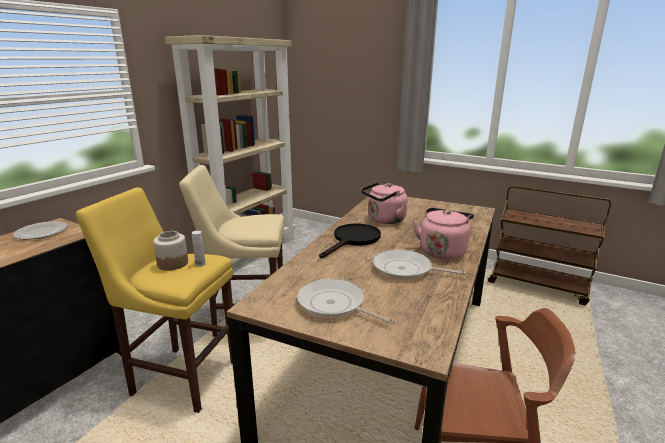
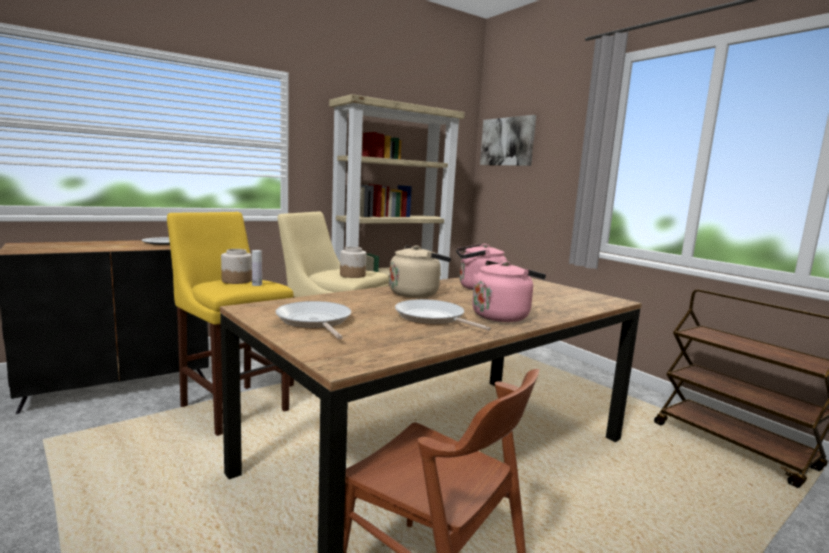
camera: 25 degrees right, 10 degrees down
(263, 225) = (353, 275): none -> jar
(322, 63) = (507, 141): none -> picture
(353, 240) = (416, 293): black frying pan -> beige kettle

